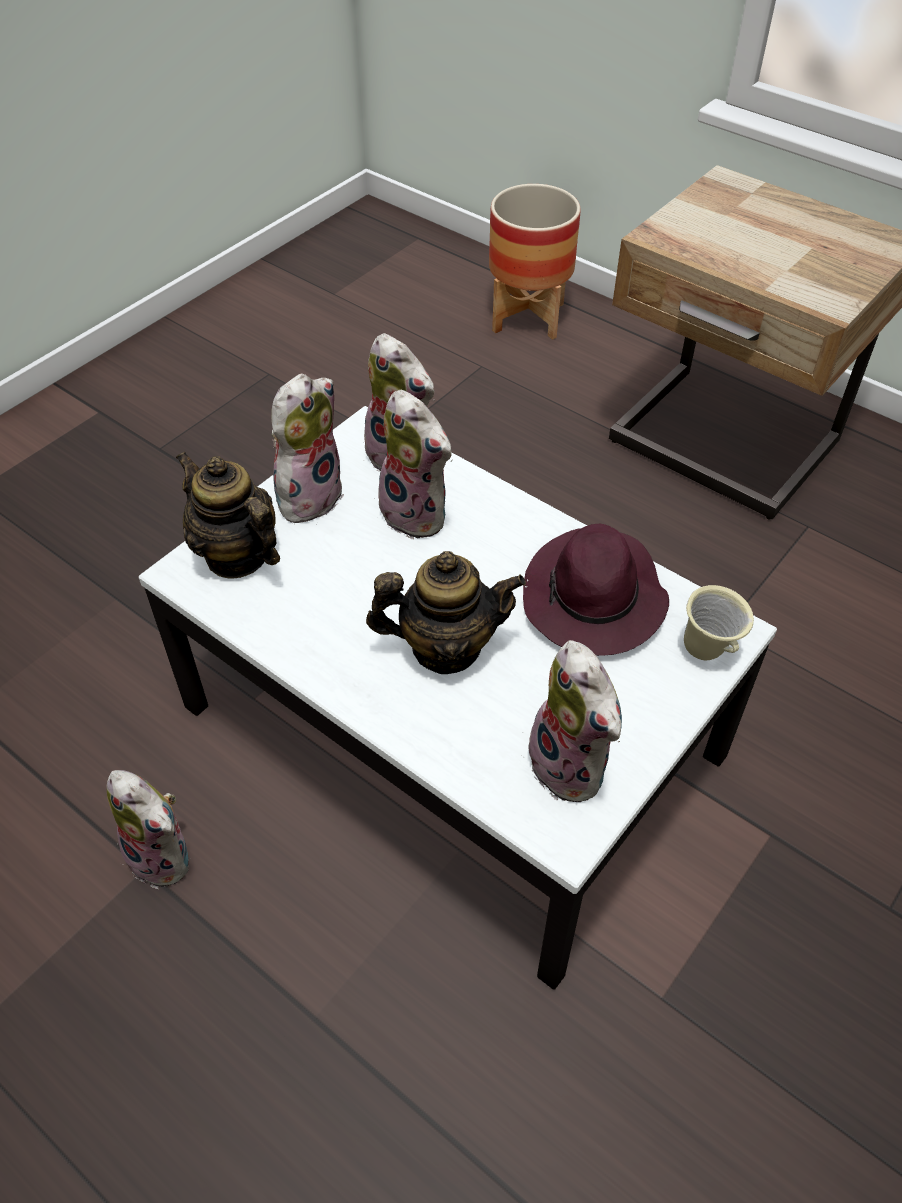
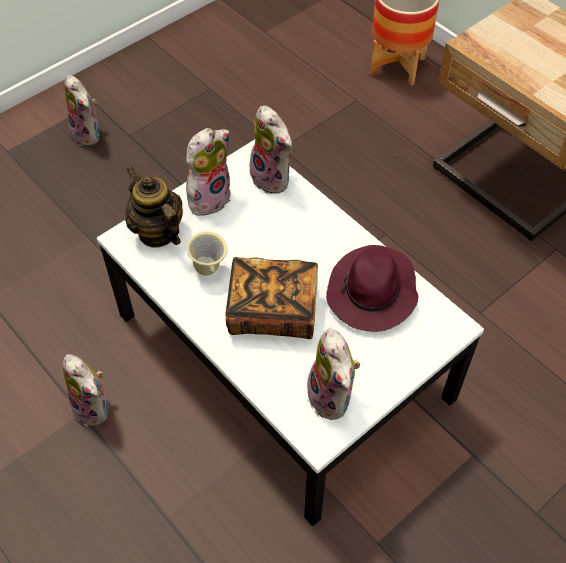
camera: 10 degrees right, 5 degrees up
(418, 514) = (275, 219): plush toy -> plush toy (89, 134)
(446, 647) = (273, 311): teapot -> book
(708, 651) = (435, 337): beige mug -> beige mug (209, 270)

